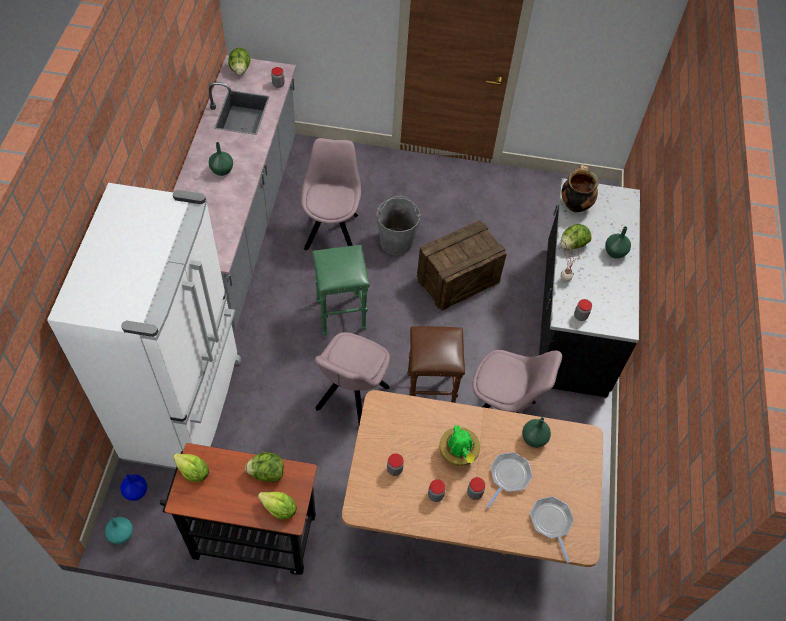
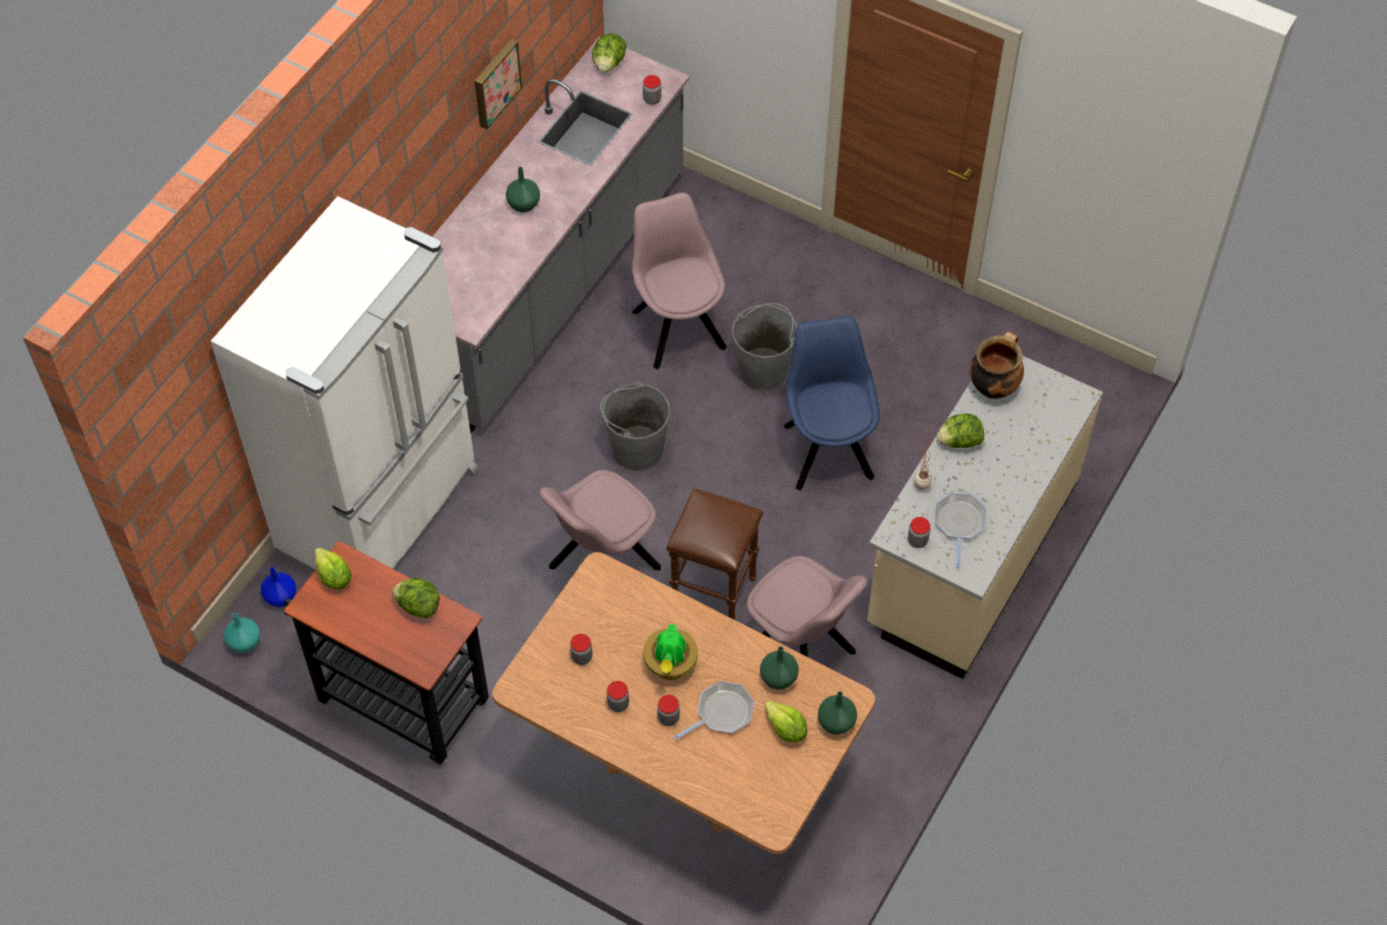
camera: 25 degrees right, 0 degrees up
(181, 88) = (495, 82): none -> picture
(279, 509) = (415, 652): lettuce -> lettuce (786, 730)
(332, 231) = (678, 329): pink chair -> pink chair turned 45 degrees counterclockwise
(339, 314) = (637, 449): green stool -> grey bucket
(458, 280) = (827, 451): crate -> blue chair
(551, 522) = (749, 784): frying pan -> frying pan (959, 523)
(572, 318) = (970, 555): black counter -> beige counter
(614, 252) = (1014, 469): green vase -> green vase (836, 722)

